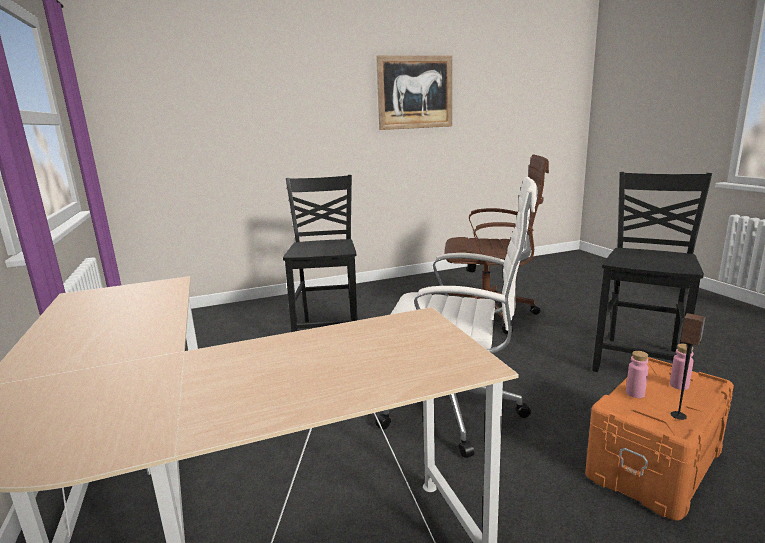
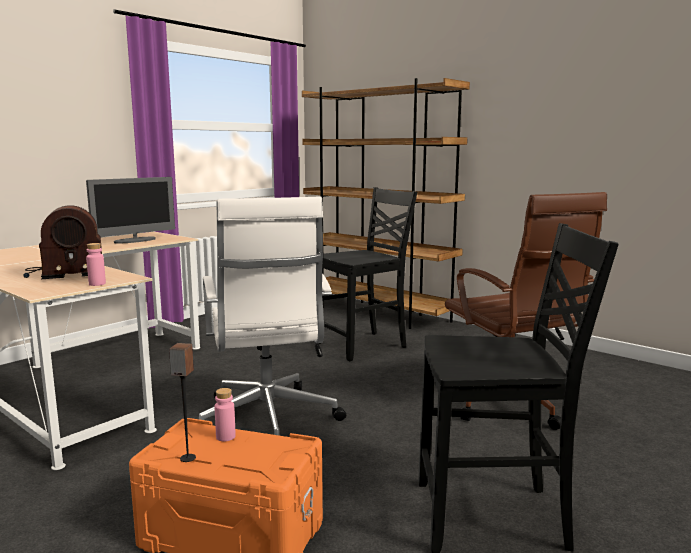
camera: 60 degrees right, 5 degrees down
(129, 305) = (135, 240): none -> monitor
(255, 308) = (377, 313): none -> brown bookcase
(341, 352) = (64, 273): none -> radio
(415, 92) = (598, 100): picture -> none
(679, 385) = (258, 459): pink bottle -> pink bottle (97, 284)

